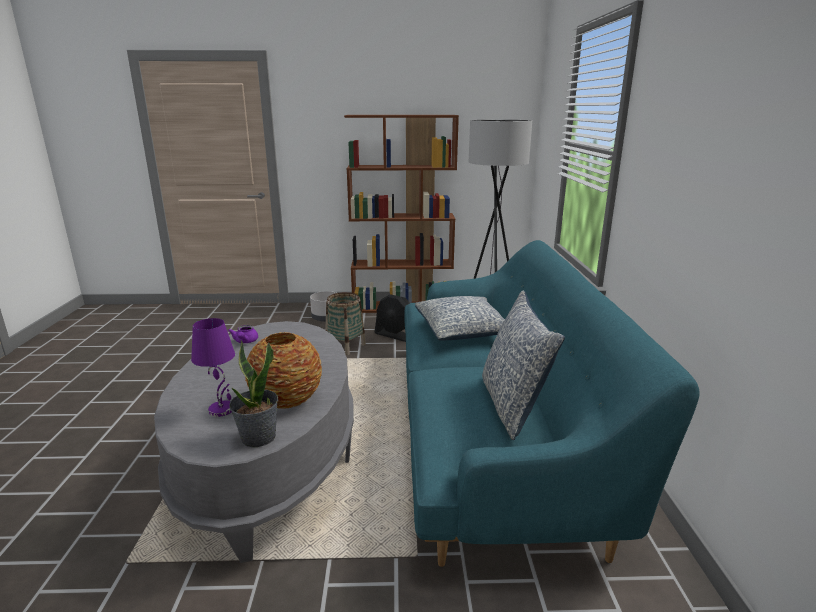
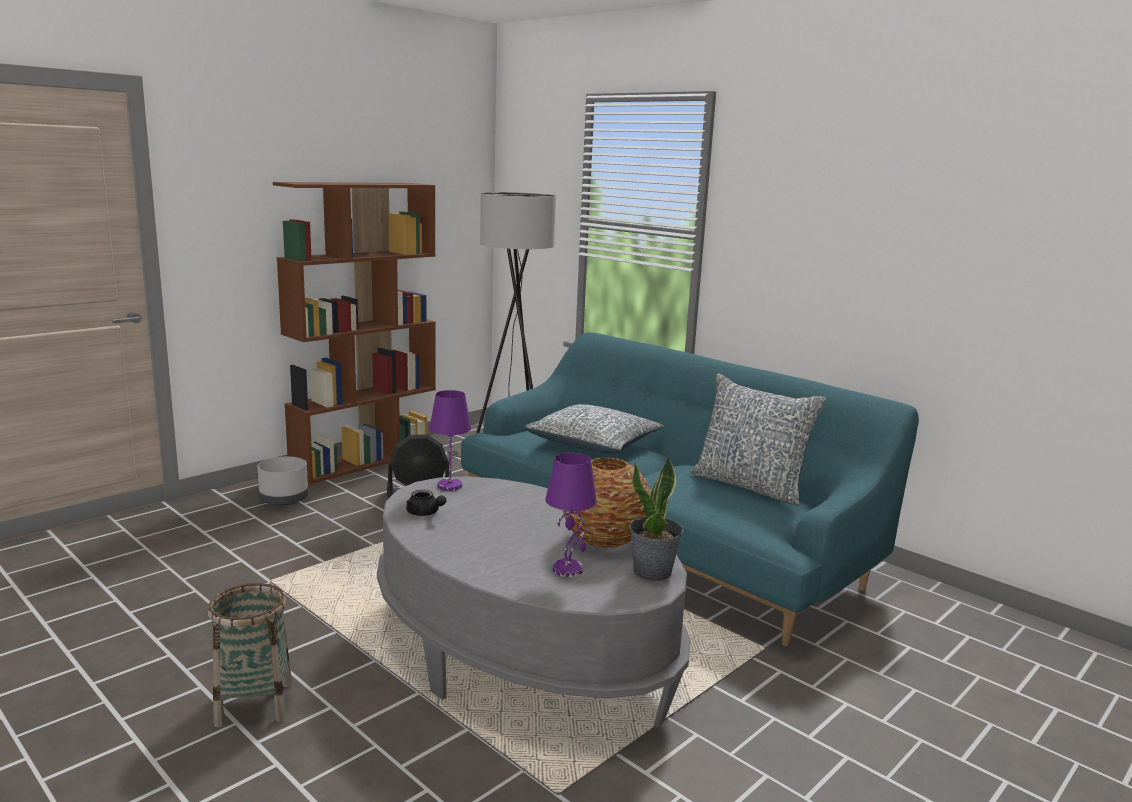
camera: 45 degrees left, 5 degrees down
(245, 341) = (425, 513): purple teapot -> black teapot
(295, 329) = (449, 486): none -> purple table lamp
(345, 346) = (379, 522): basket -> basket (254, 703)

